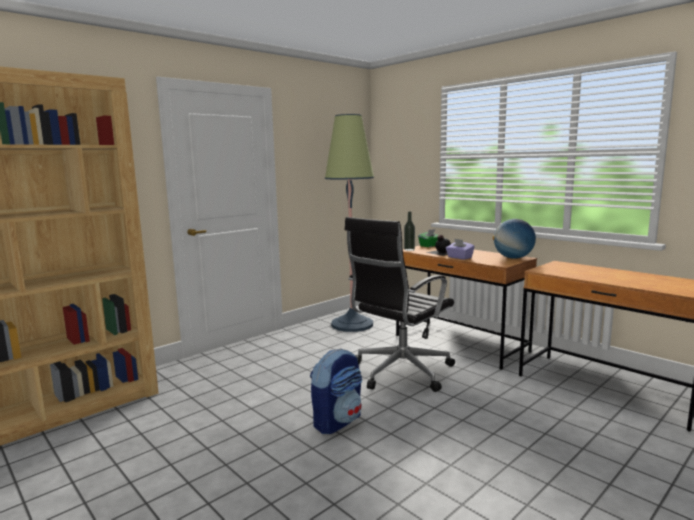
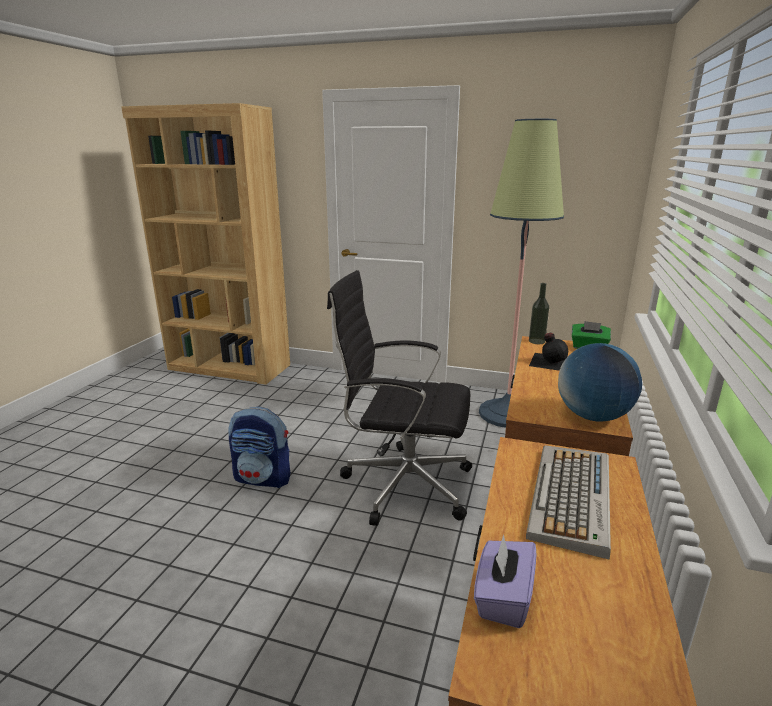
camera: 60 degrees right, 10 degrees up
(459, 257) = (530, 377): purple tissue box -> purple tissue box (502, 598)
(585, 271) = (572, 498): none -> keyboard

